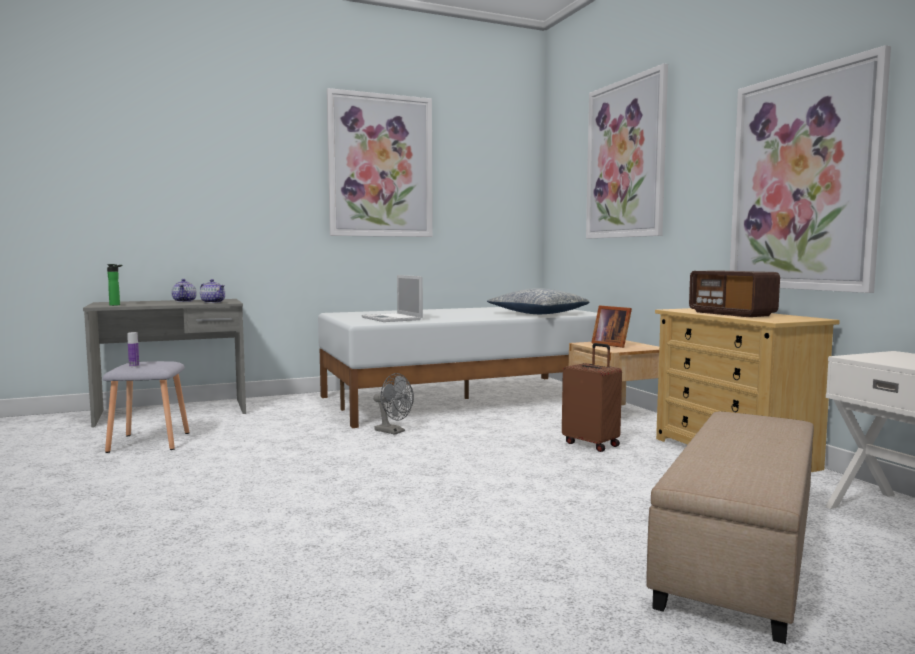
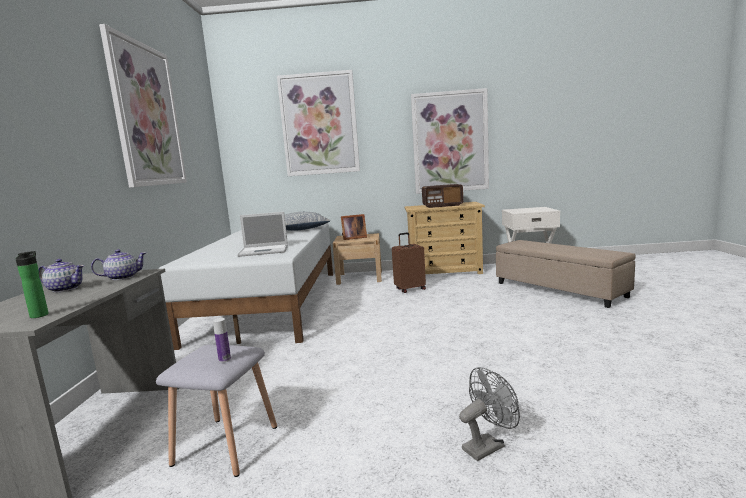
camera: 65 degrees left, 5 degrees up
(393, 432) = (330, 330): grey fan -> grey fan (487, 445)

